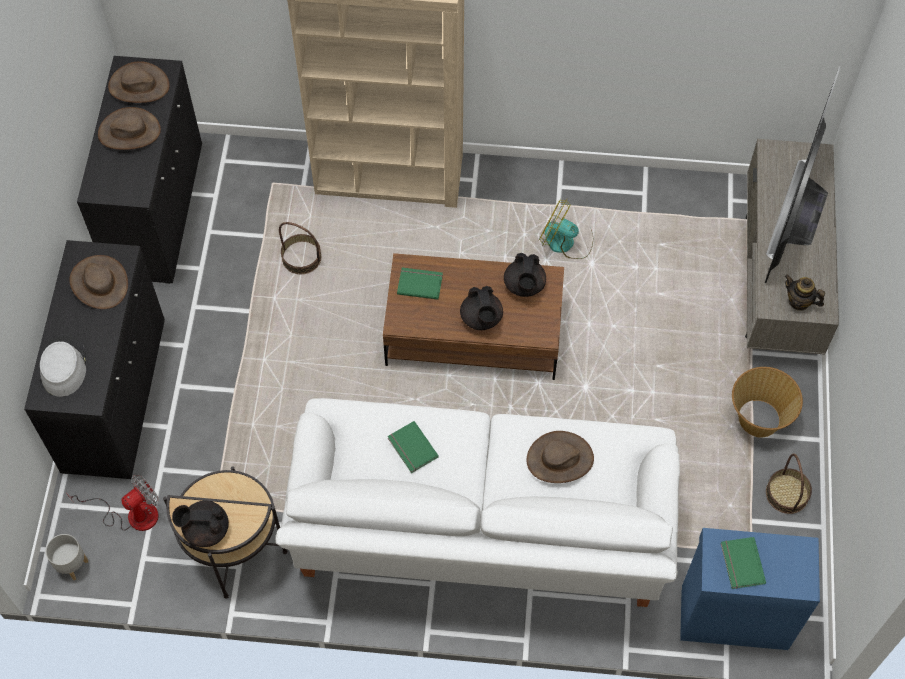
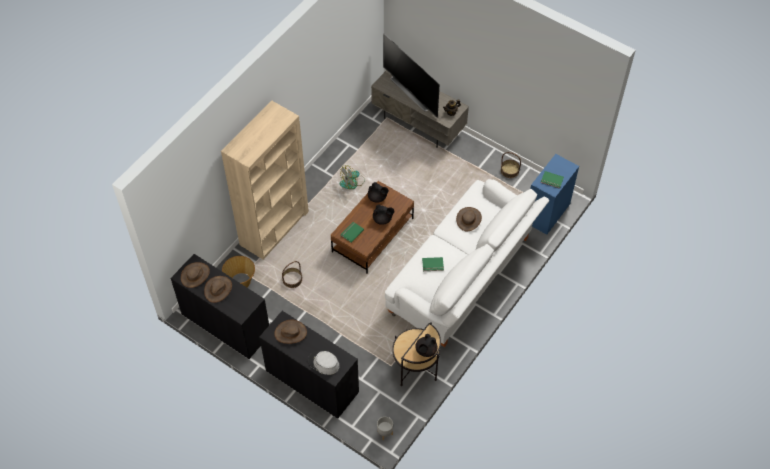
camera: 60 degrees left, 5 degrees down
(132, 514) = (375, 399): fan -> none
(758, 419) = (473, 162): basket -> basket (240, 281)

